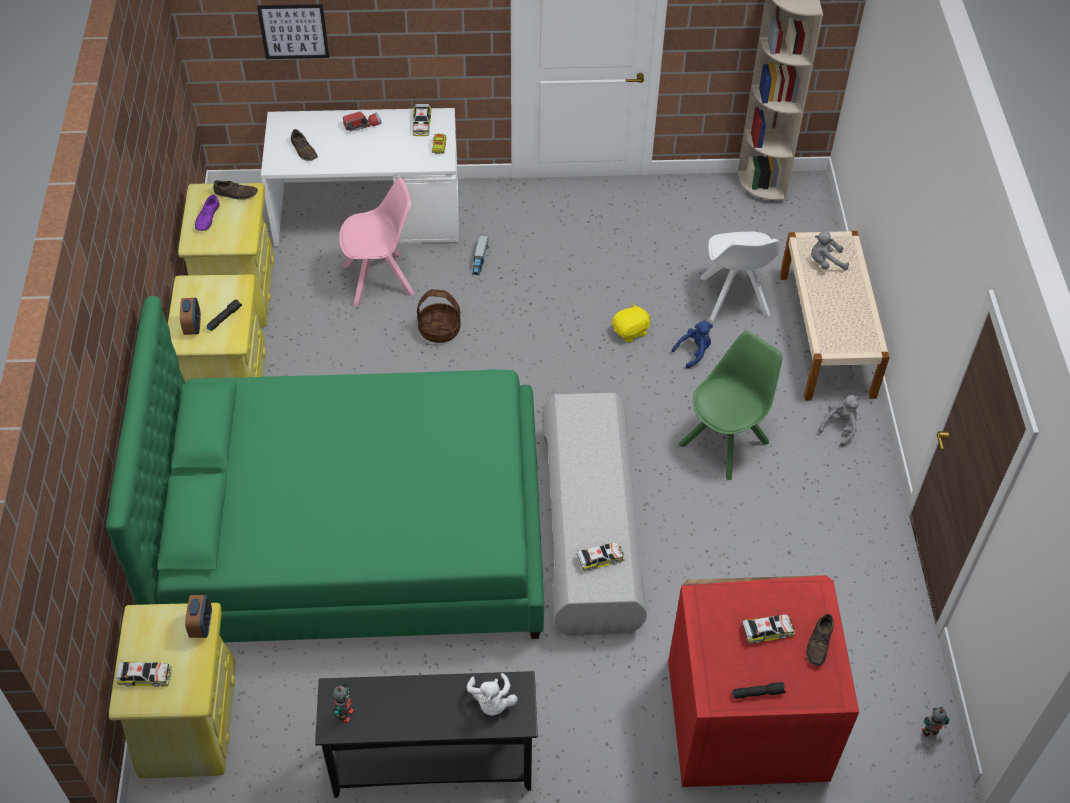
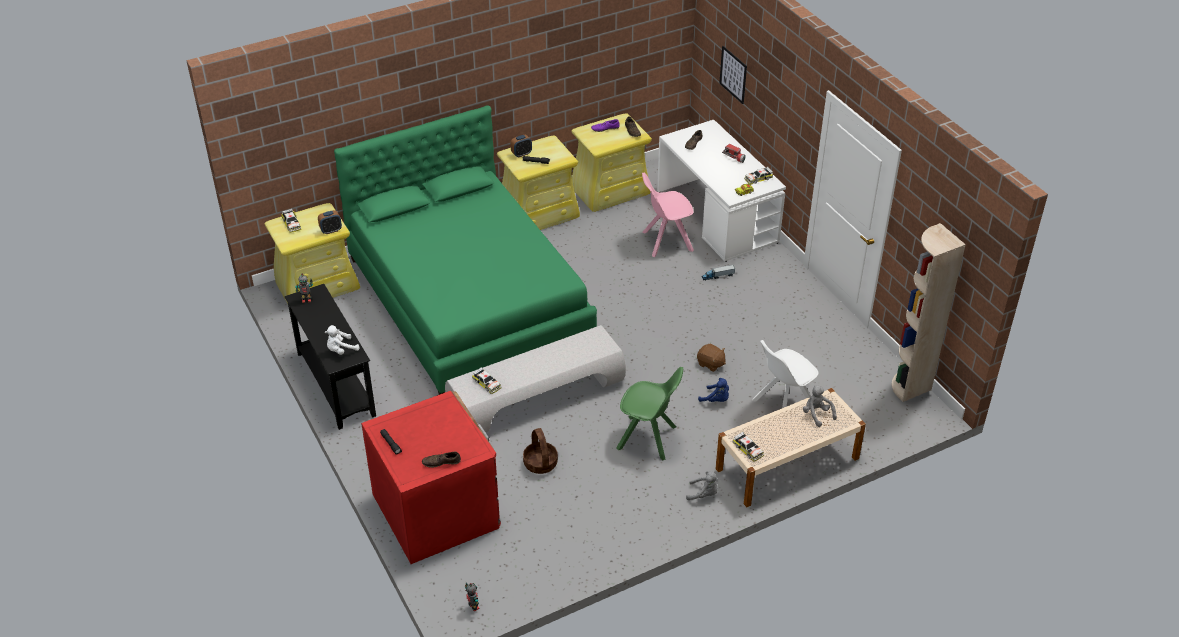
camera: 65 degrees right, 10 degrees down
(380, 279) = (666, 241): pink chair -> pink chair turned 120 degrees clockwise
(439, 329) = (645, 279): basket -> basket (541, 463)
(631, 331) = (710, 364): yellow plush toy -> brown plush toy
(767, 631) = (438, 436): toy car -> toy car (748, 449)

